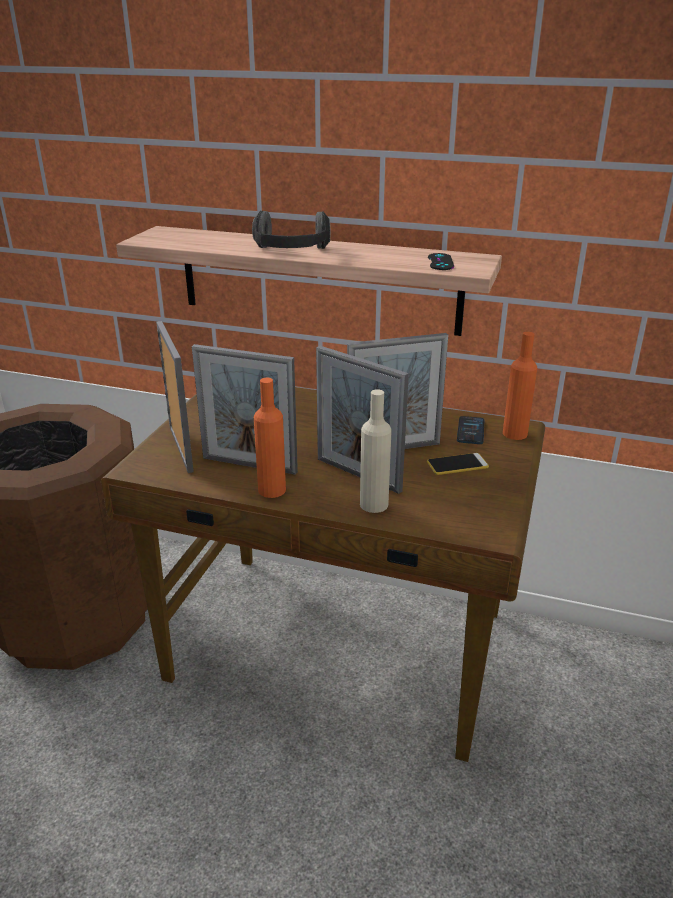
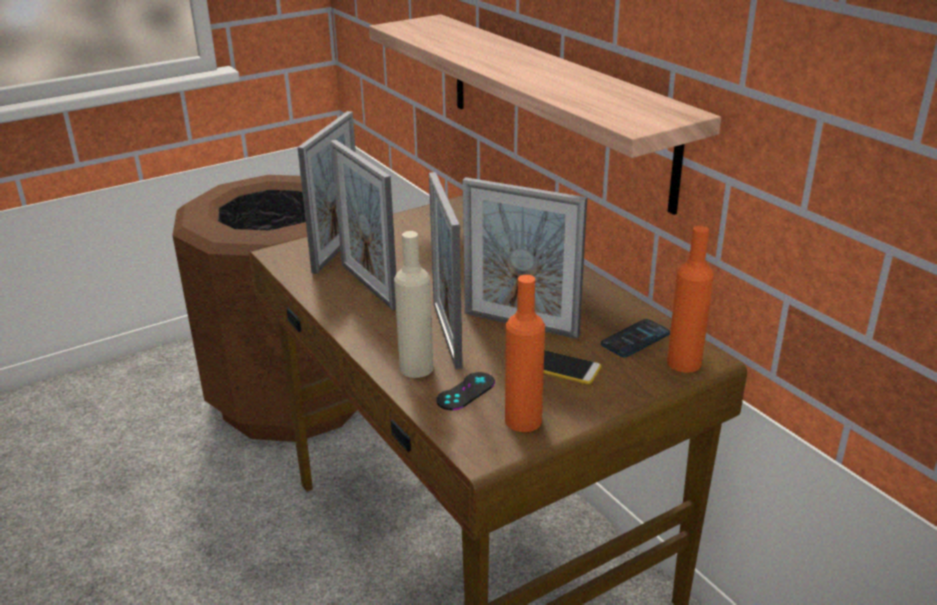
camera: 40 degrees right, 0 degrees up
(272, 490) = (352, 315): orange bottle -> orange bottle (523, 420)
(290, 252) = (493, 64): headphones -> none
(440, 262) = (622, 107): black game controller -> black game controller (466, 391)

